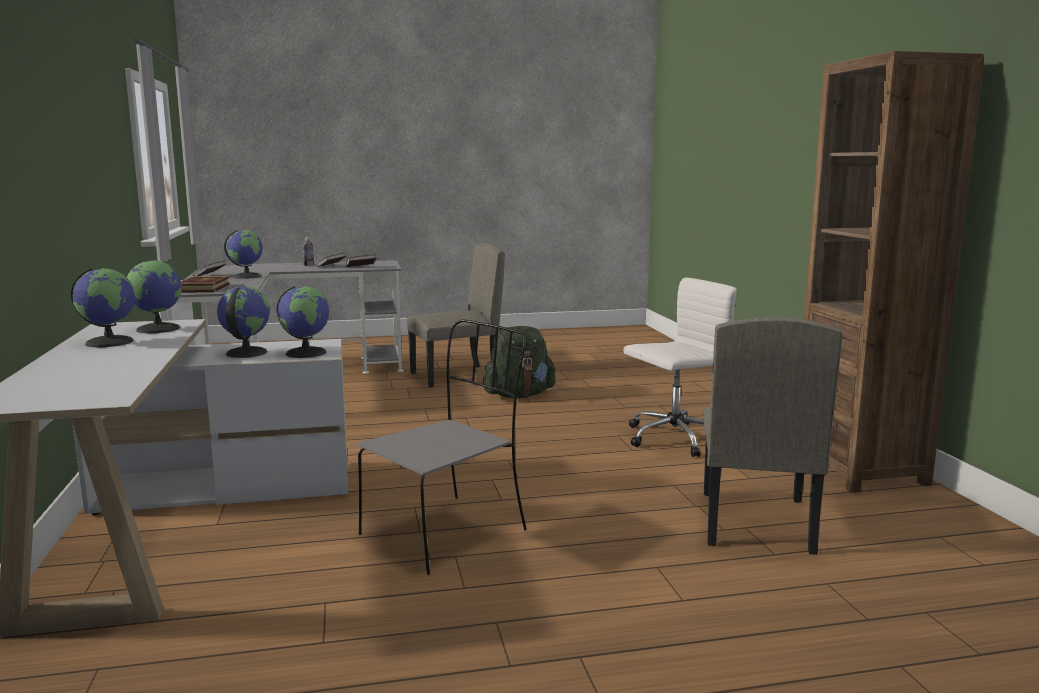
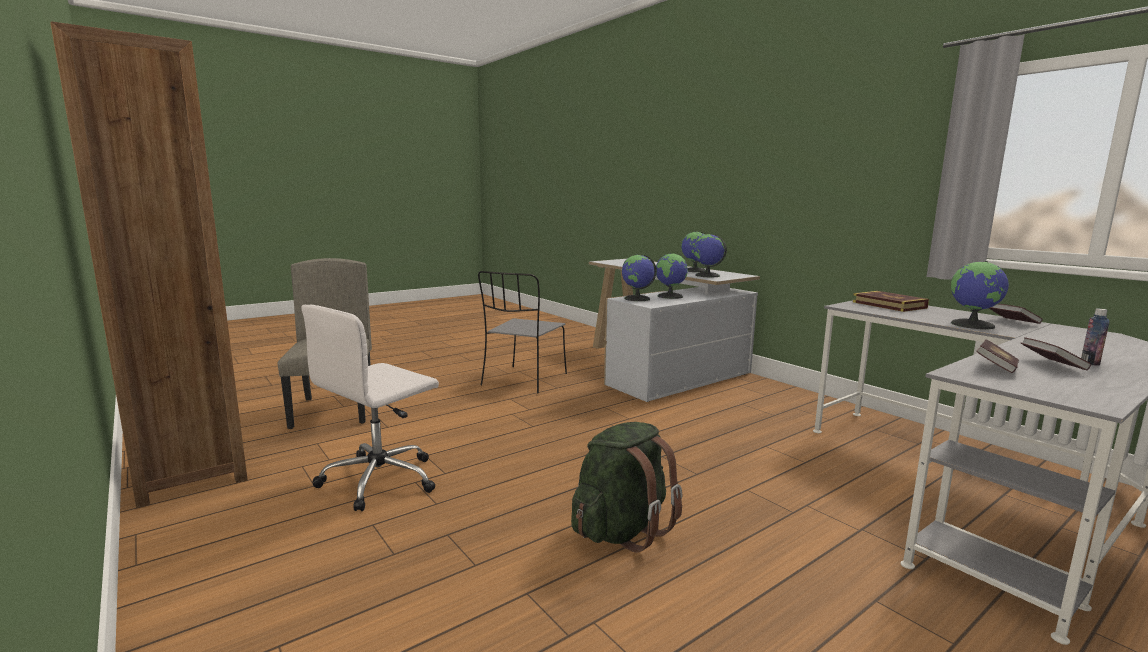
camera: 155 degrees right, 0 degrees up
(455, 376) = (792, 569): beige chair -> none

